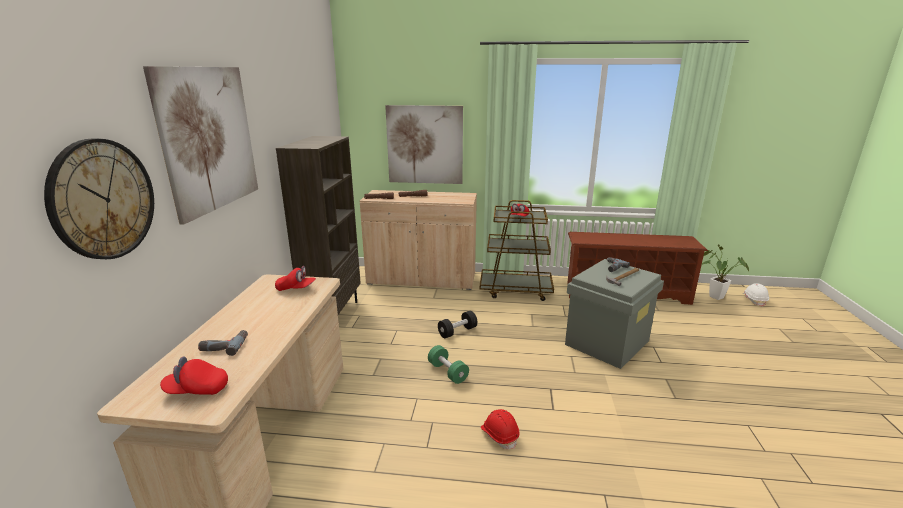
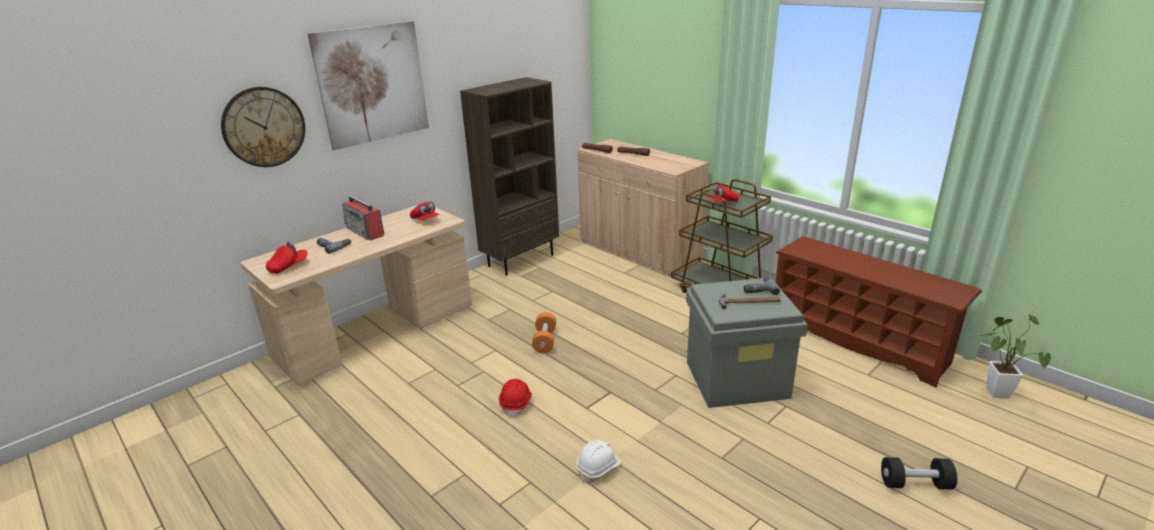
camera: 40 degrees right, 5 degrees up
(197, 389) = (288, 267): red cap -> red cap turned 105 degrees clockwise
(242, 319) = (365, 232): none -> radio
(425, 145) = (662, 95): picture -> none
(448, 372) = (545, 341): green dumbbell -> orange dumbbell
(457, 331) = (601, 311): black dumbbell -> black dumbbell (915, 484)
(754, 300) = (1062, 421): white hard hat -> white hard hat (598, 468)

